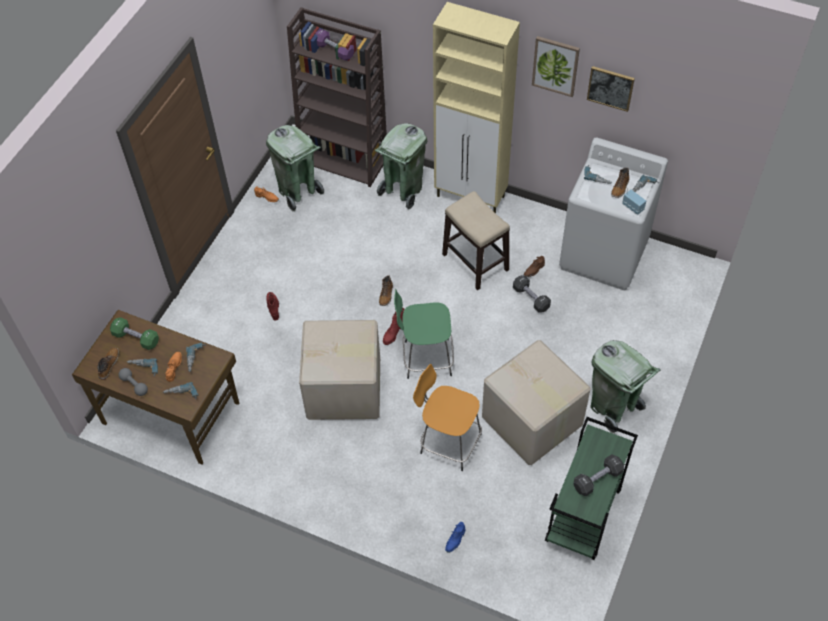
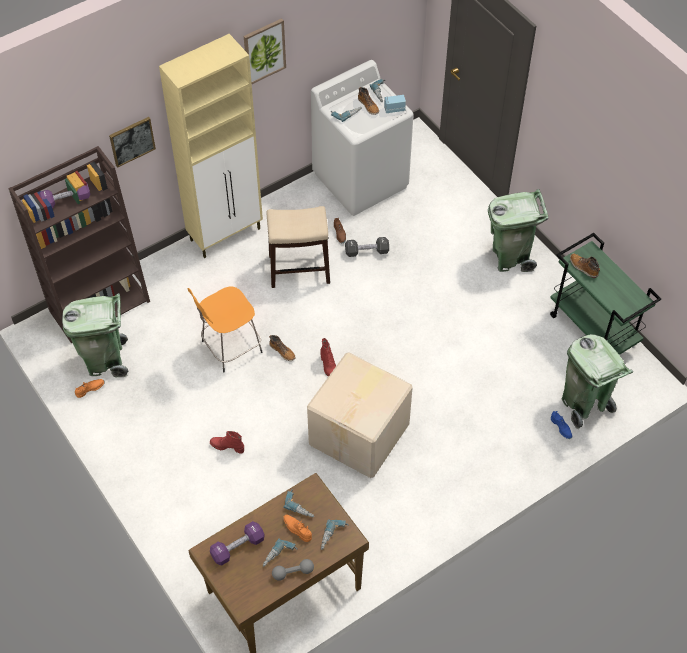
camera: 60 degrees left, 0 degrees up
(108, 365) = (252, 585): boot -> boot (583, 267)
(136, 338) = (237, 547): green dumbbell -> purple dumbbell
(403, 190) = (176, 279): green trash can -> green trash can (584, 404)
(425, 358) = (372, 357): green stool -> none
(448, 442) = (467, 384): orange stool -> orange stool (229, 347)
(532, 422) = (487, 317): cardboard box -> none
(597, 479) = (612, 280): black dumbbell -> none
(610, 88) = (313, 34): picture -> picture (132, 141)

